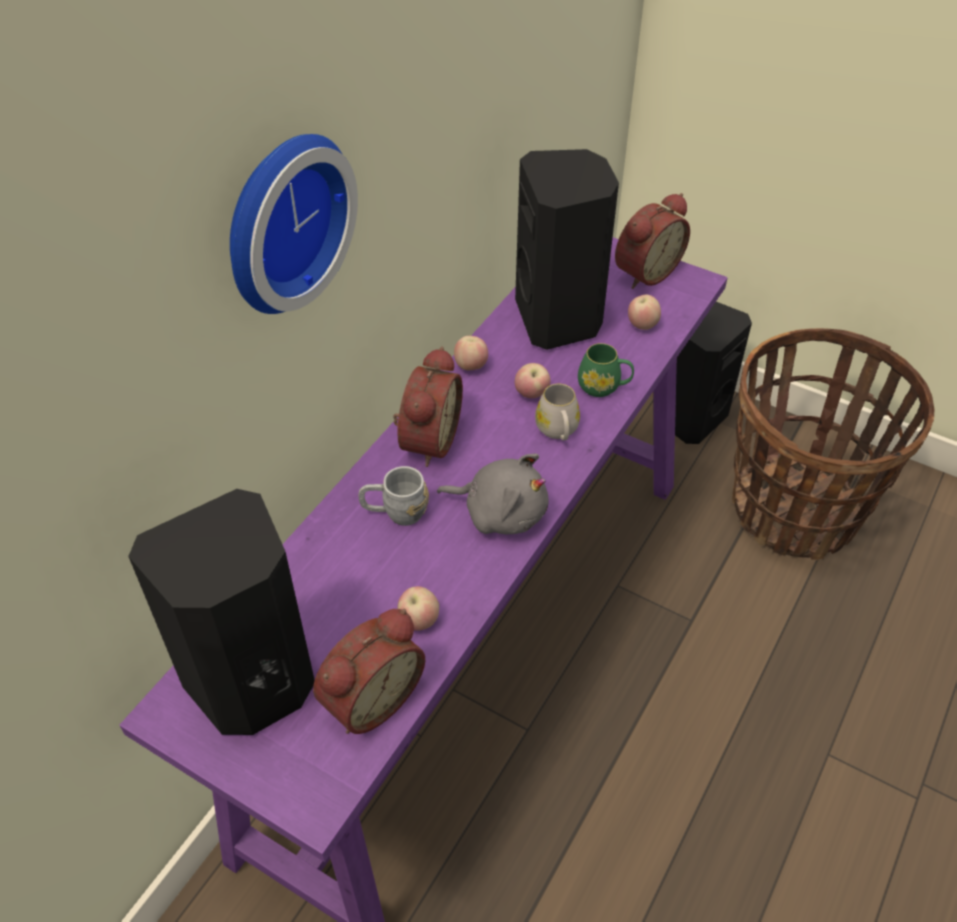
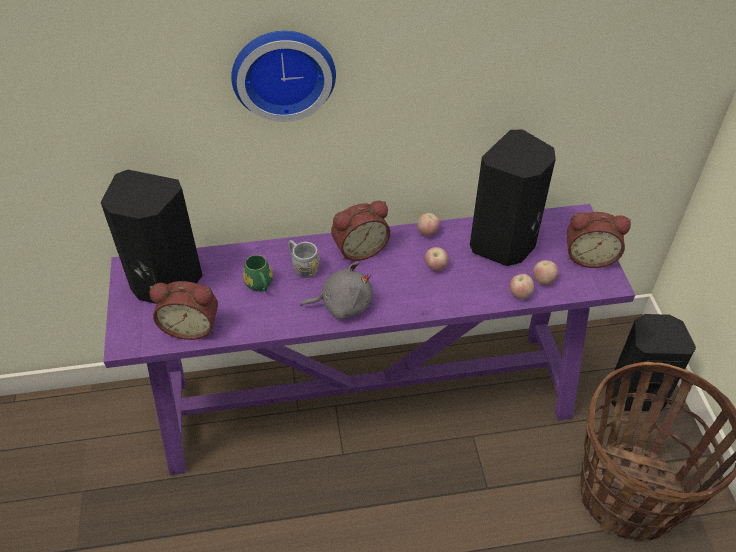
camera: 50 degrees right, 0 degrees up
(419, 620) = (248, 316): apple -> apple (520, 294)
(500, 512) = (343, 304): grey plush toy -> grey plush toy turned 75 degrees counterclockwise
(558, 431) = (421, 293): white mug -> none
(604, 386) = (475, 292): green mug -> green mug (260, 285)

